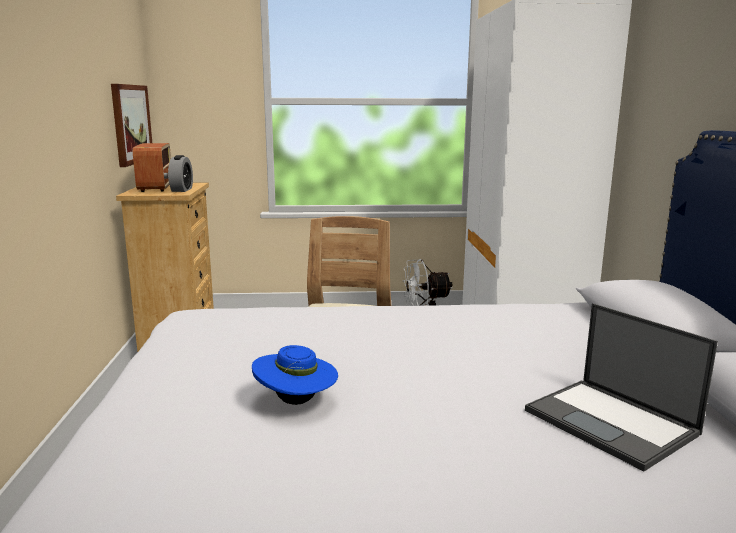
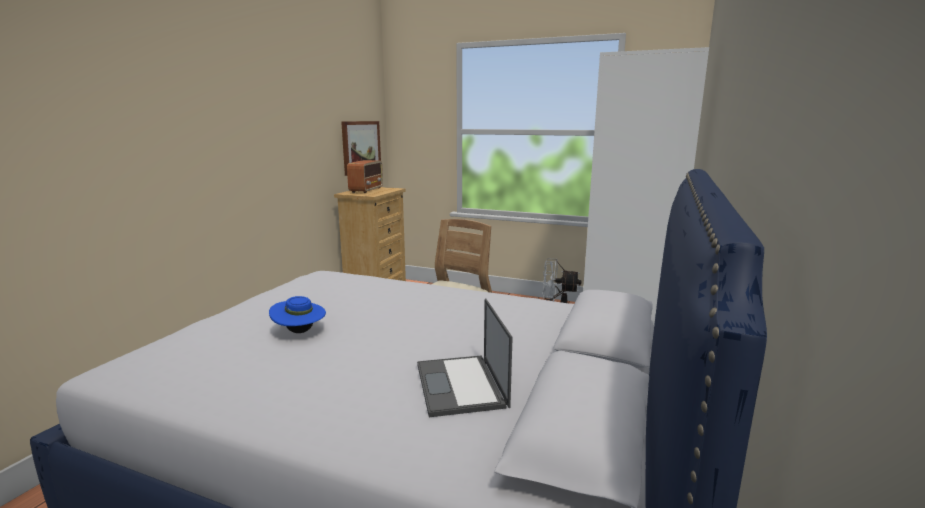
camera: 25 degrees right, 0 degrees up
(182, 190) = (377, 192): alarm clock -> none

